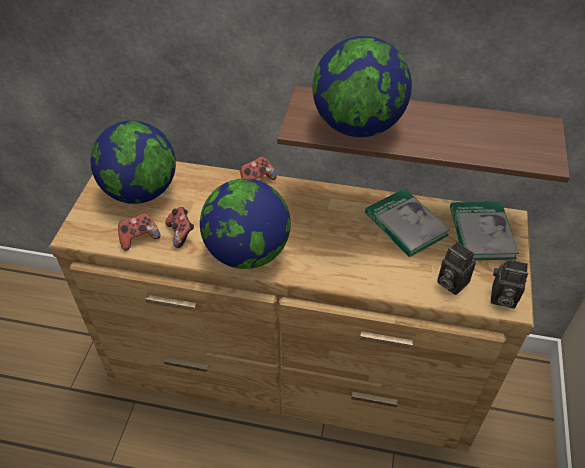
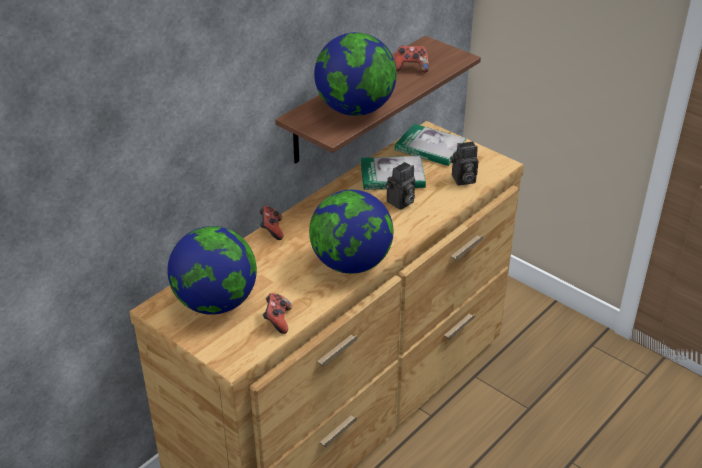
camera: 60 degrees left, 10 degrees down
(181, 233) = (295, 293): game controller -> game controller (411, 68)
(501, 298) = (493, 165): camera -> camera (400, 203)

